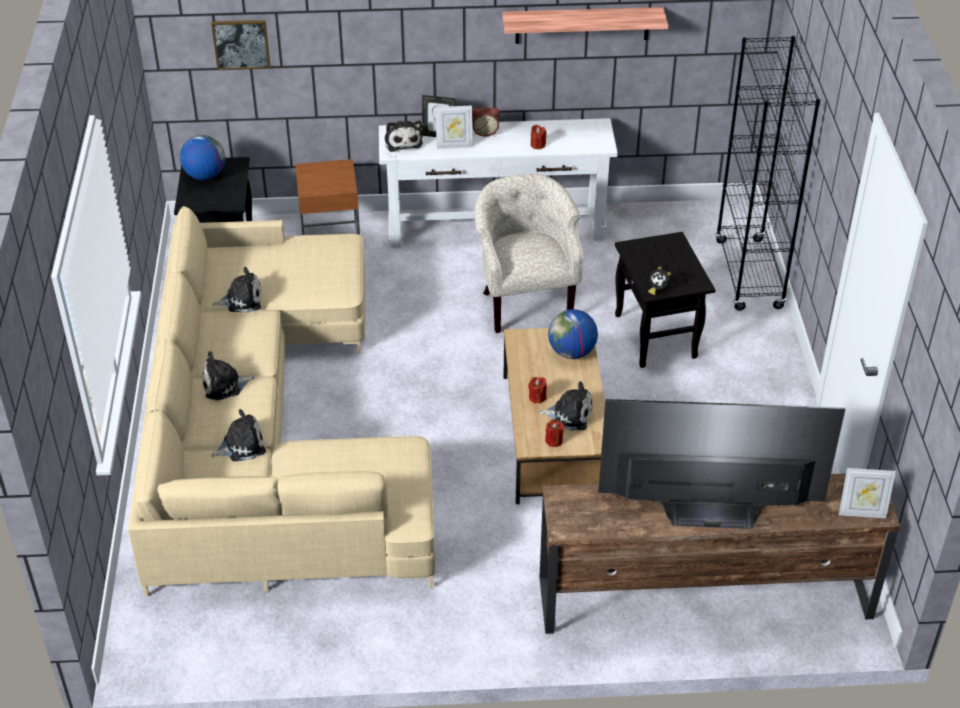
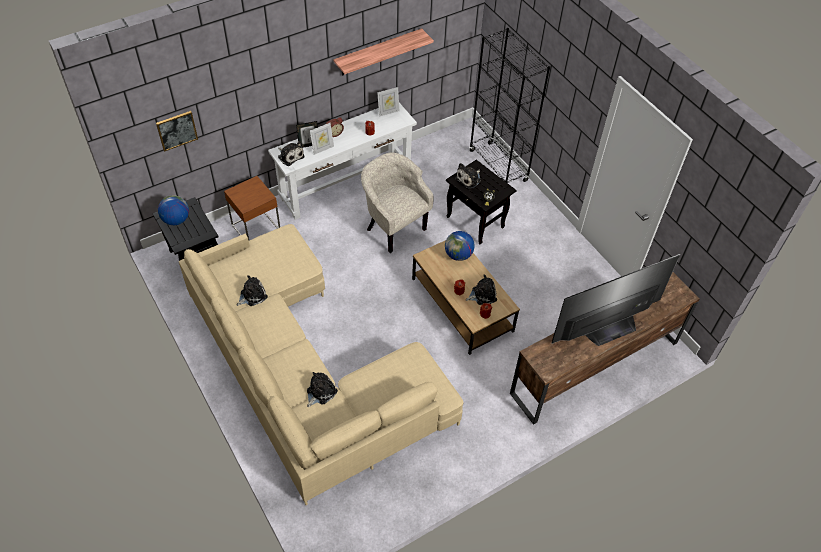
camera: 30 degrees left, 10 degrees up
(225, 385) = (282, 357): plush toy -> plush toy (469, 179)
(861, 513) = (678, 298): picture frame -> picture frame (388, 112)

